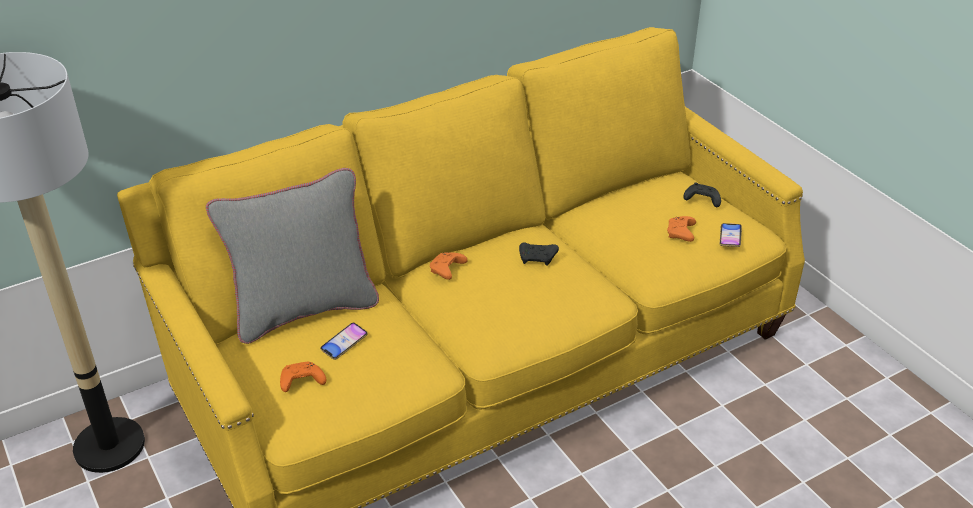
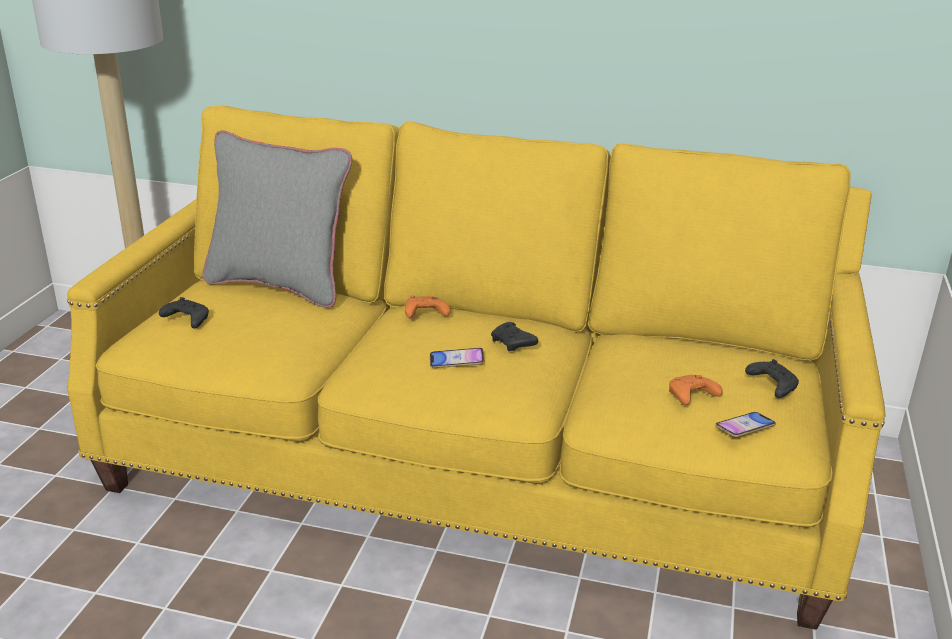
camera: 45 degrees right, 10 degrees down
(301, 382) = (186, 320): orange game controller -> black game controller
(344, 343) = (258, 315): phone -> phone (456, 361)

